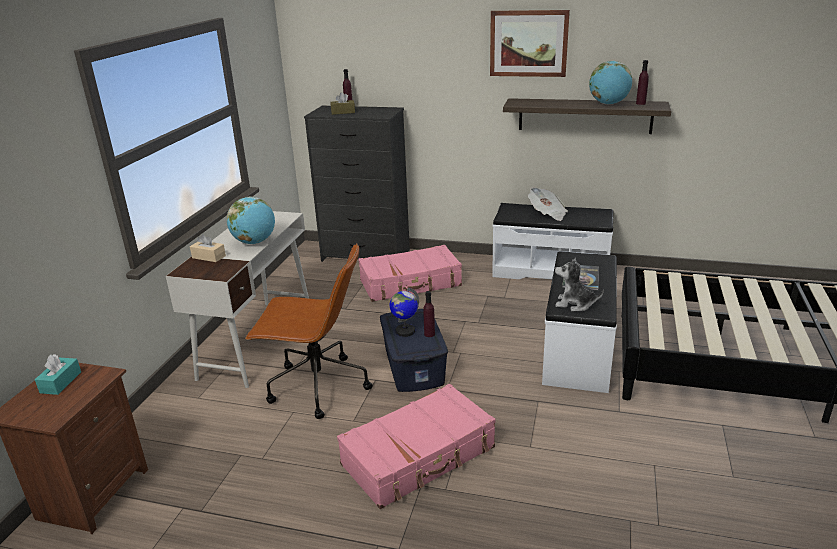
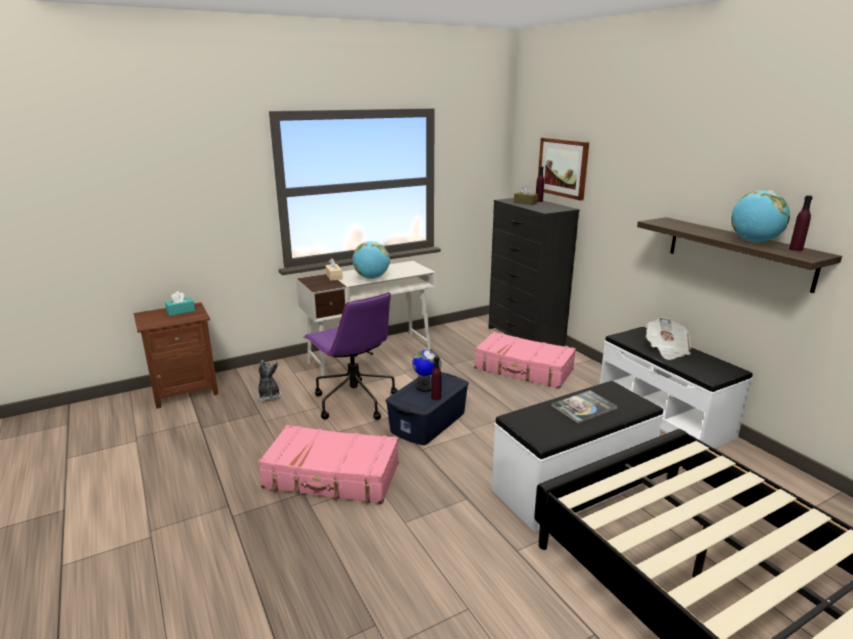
camera: 45 degrees right, 5 degrees down
(317, 387) = (353, 401): brown office chair -> purple office chair
(528, 43) = (692, 160): picture -> picture (563, 167)
(574, 304) = (533, 422): plush toy -> plush toy (269, 396)

